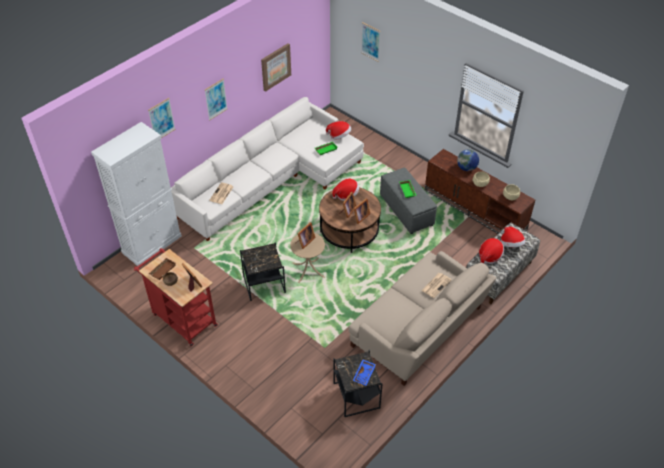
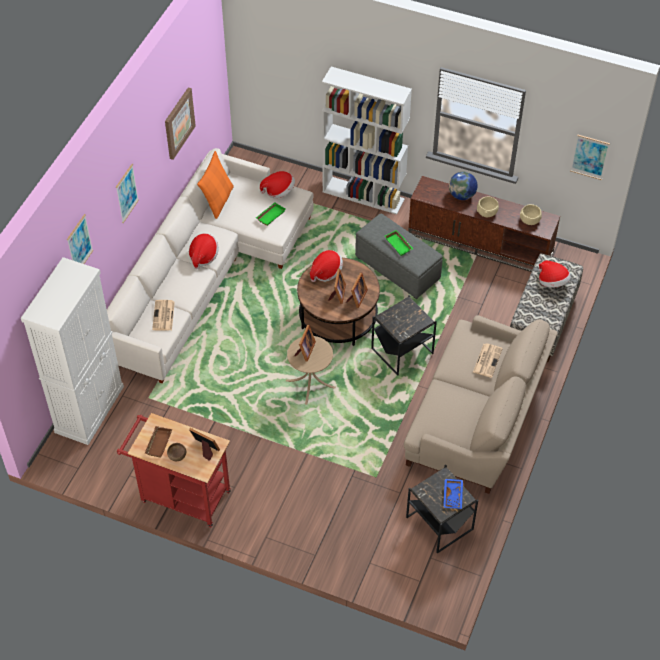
camera: 20 degrees left, 5 degrees up
(263, 284) = (263, 420): black side table -> black side table (401, 351)
(295, 132) = (218, 200): none -> orange pillow
(370, 42) = (293, 57): picture -> picture (589, 157)
(404, 157) = (364, 195): none -> white bookcase
(489, 256) = (533, 305): hat -> hat (203, 256)

